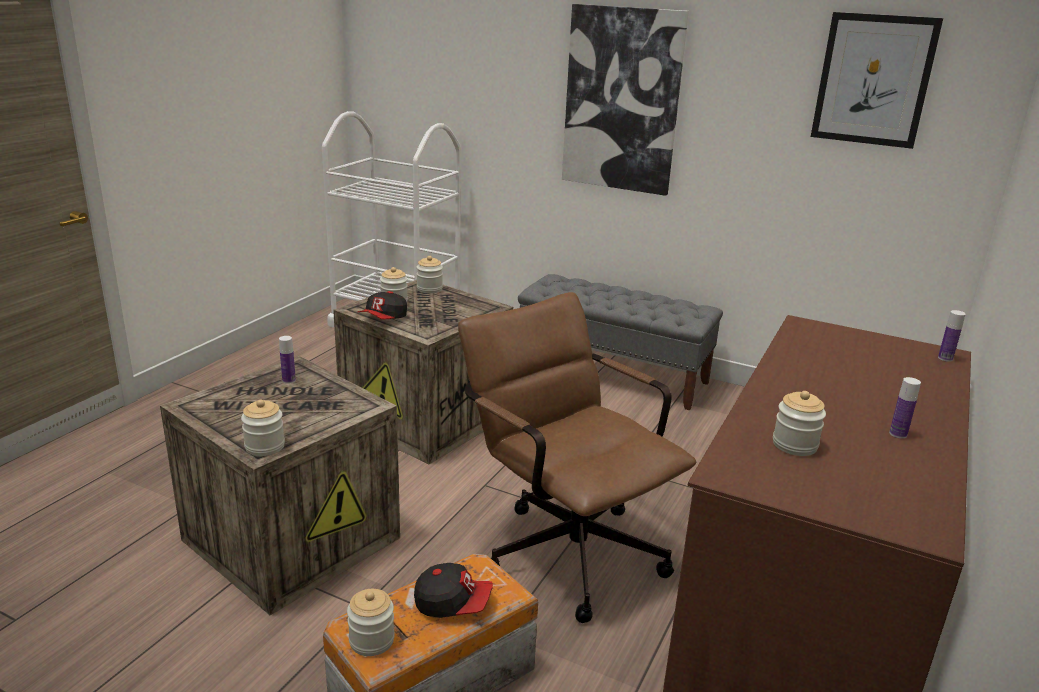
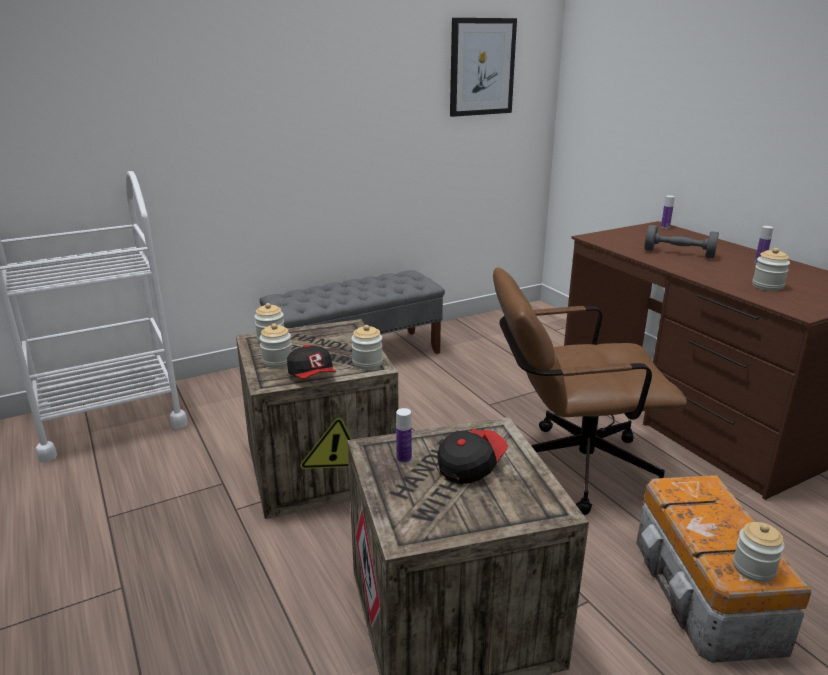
camera: 55 degrees left, 0 degrees up
(265, 446) = (545, 504): jar -> jar (367, 363)
(453, 604) = (716, 513): cap -> cap (470, 465)
(622, 100) = (300, 112): picture -> none
(835, 378) = (678, 253): none -> grey dumbbell

